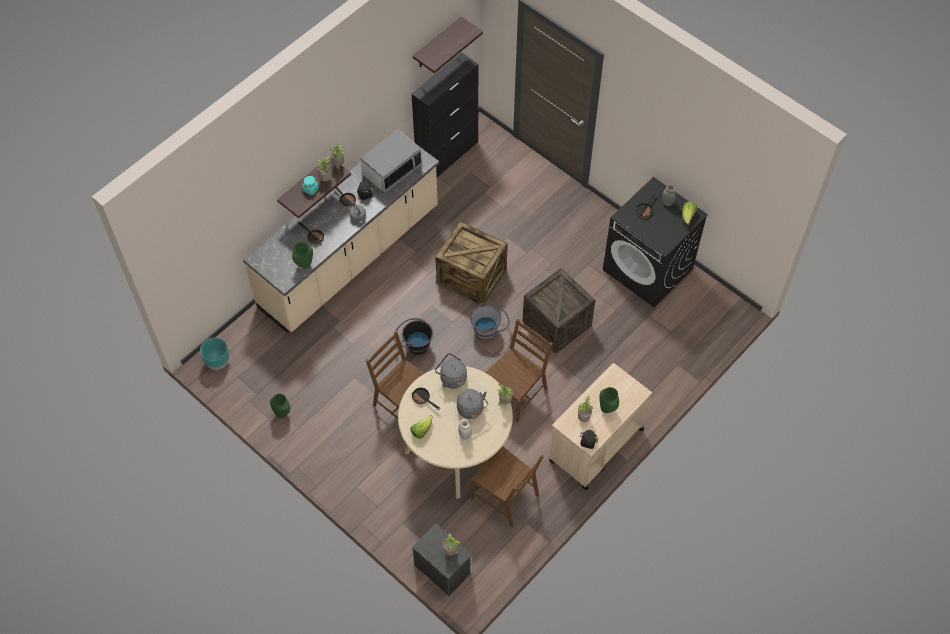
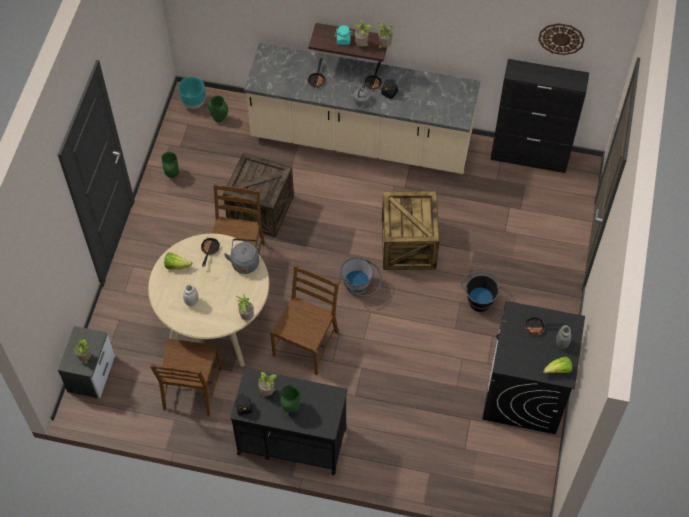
camera: 60 degrees right, 0 degrees up
(305, 265) = (282, 88): green vase -> green vase (219, 119)
(392, 170) = (431, 99): microwave -> none
(413, 344) = (304, 236): black bucket -> black bucket (478, 298)
(437, 44) = (561, 38): shelf -> wall clock
(471, 410) = (221, 294): grey kettle -> none
(515, 392) = (306, 343): brown chair -> brown chair turned 75 degrees counterclockwise
(557, 323) = (405, 341): crate -> crate (260, 209)
(595, 445) = (291, 440): beige cart -> black cart

